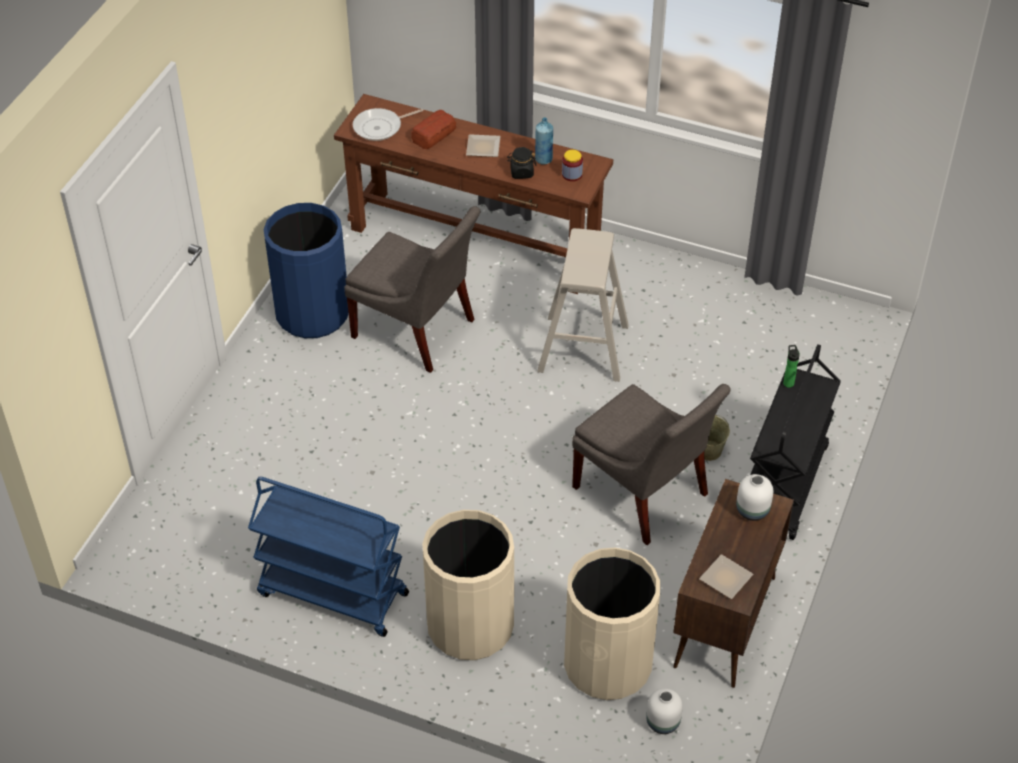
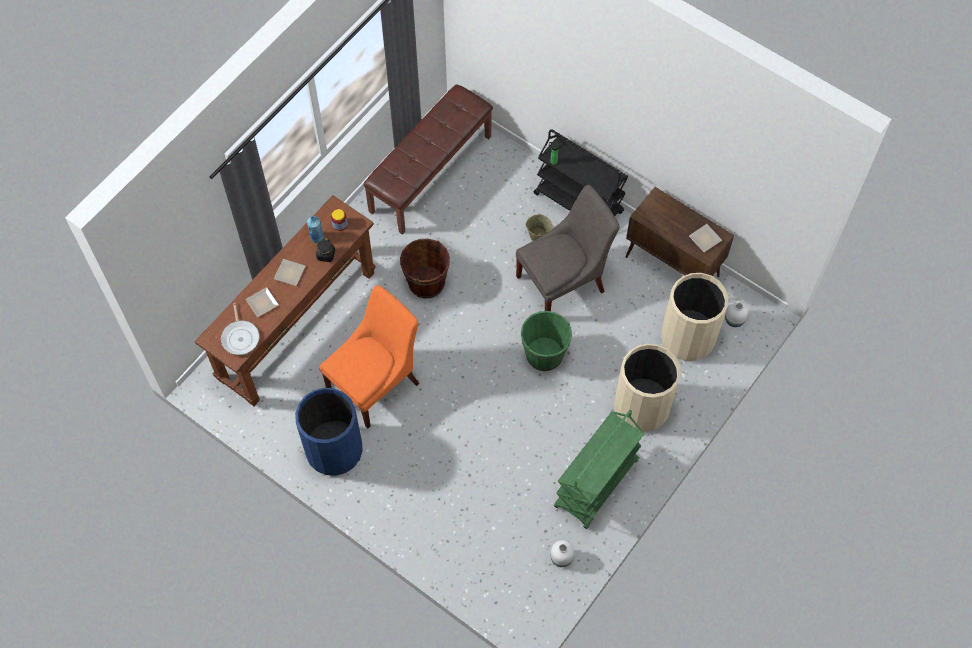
camera: 75 degrees left, 15 degrees up
(332, 594) = (596, 484): blue cart -> green cart
(417, 331) = (376, 383): grey chair -> orange chair
(434, 134) = (262, 302): bread -> plate
(518, 495) = (544, 354): none -> green bucket
(583, 348) = (426, 283): beige stool -> brown bucket
(753, 510) = (657, 209): white vase -> white vase (561, 557)
(756, 315) = (430, 173): none -> brown bench

